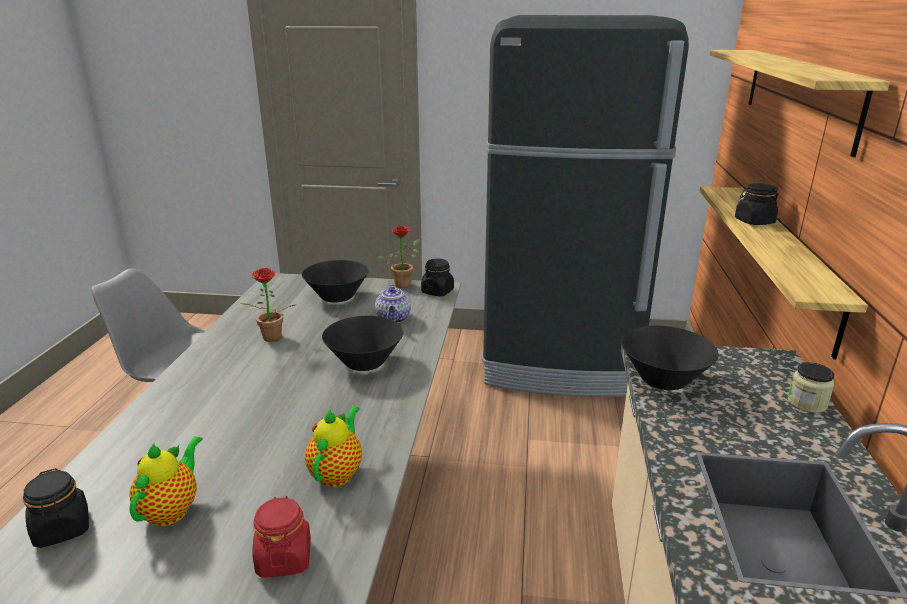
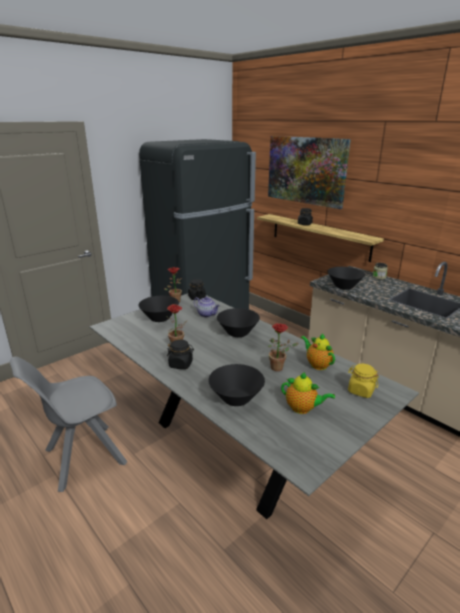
camera: 50 degrees left, 0 degrees up
(62, 529) = (287, 442): black jar -> black jar (181, 364)
(162, 436) = (236, 398): none -> black bowl
(172, 509) = (303, 408): teapot -> teapot turned 150 degrees clockwise
(284, 558) = (360, 391): red jar -> yellow jar
(288, 439) = (279, 368): none -> potted plant
(798, 94) = (306, 170): shelf -> picture

